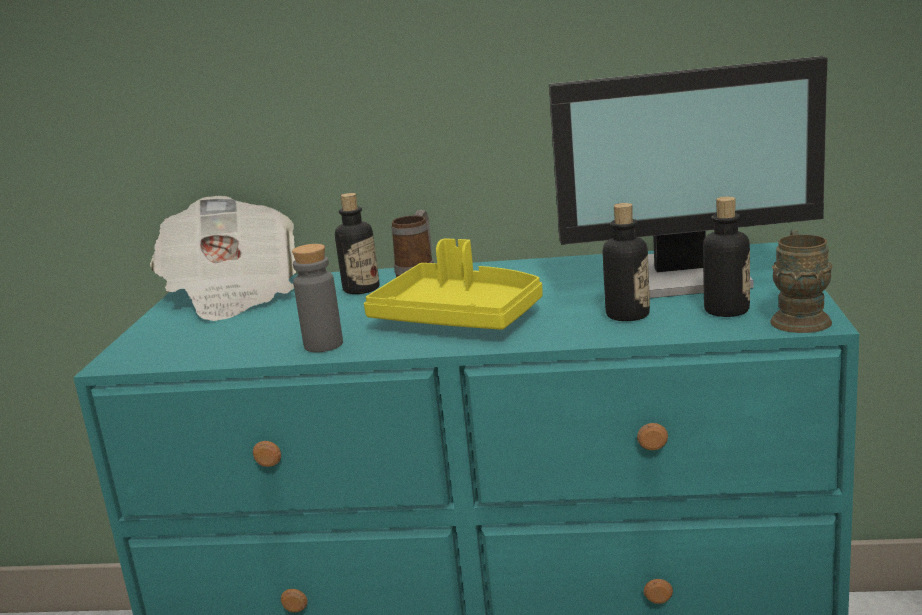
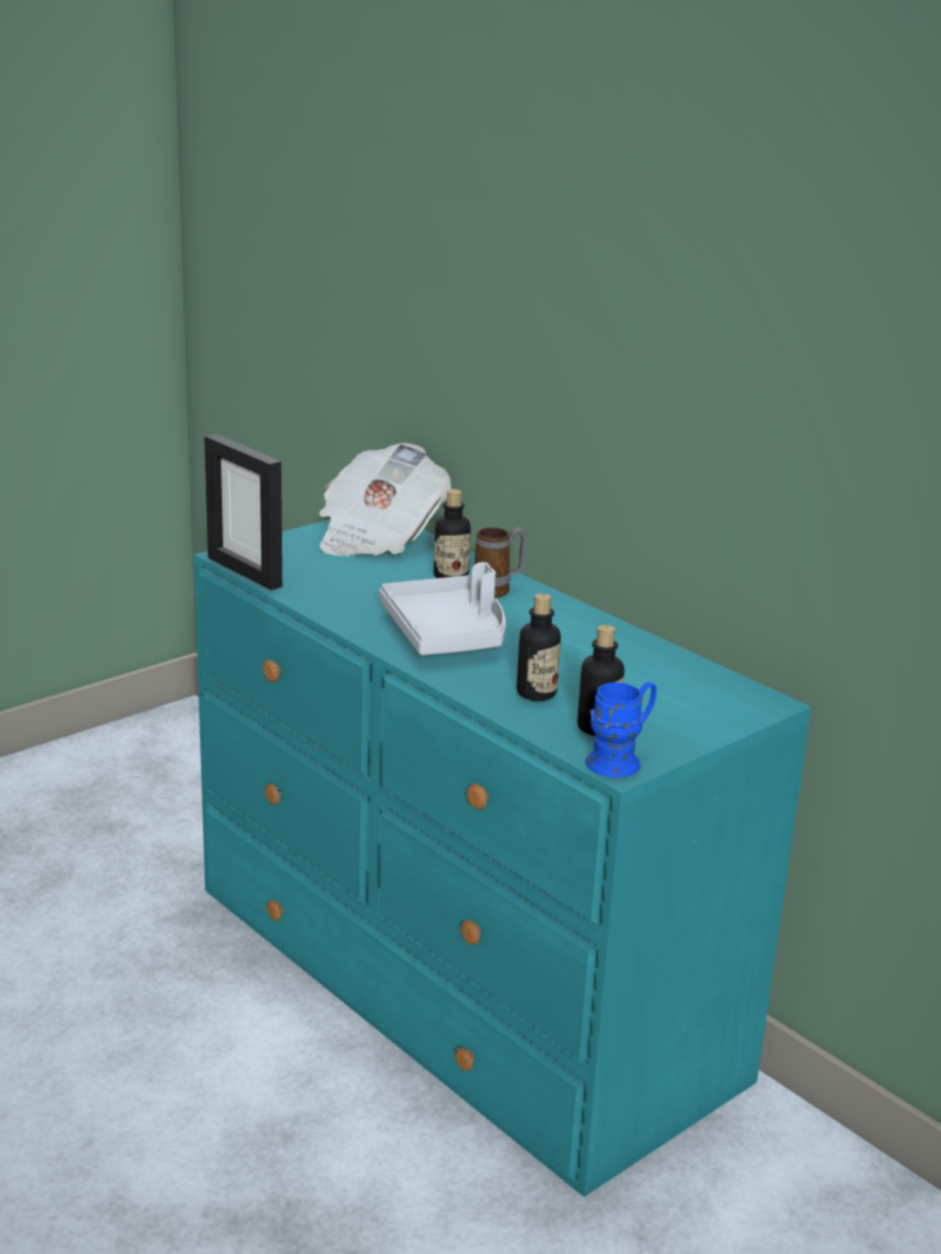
camera: 40 degrees right, 5 degrees up
(165, 363) = (246, 571): none -> picture frame
(323, 345) = (339, 608): grey bottle -> none
(459, 317) = (447, 633): yellow tray -> grey tray
(684, 277) = (649, 689): monitor -> none
(798, 317) = (621, 760): brown mug -> blue mug

